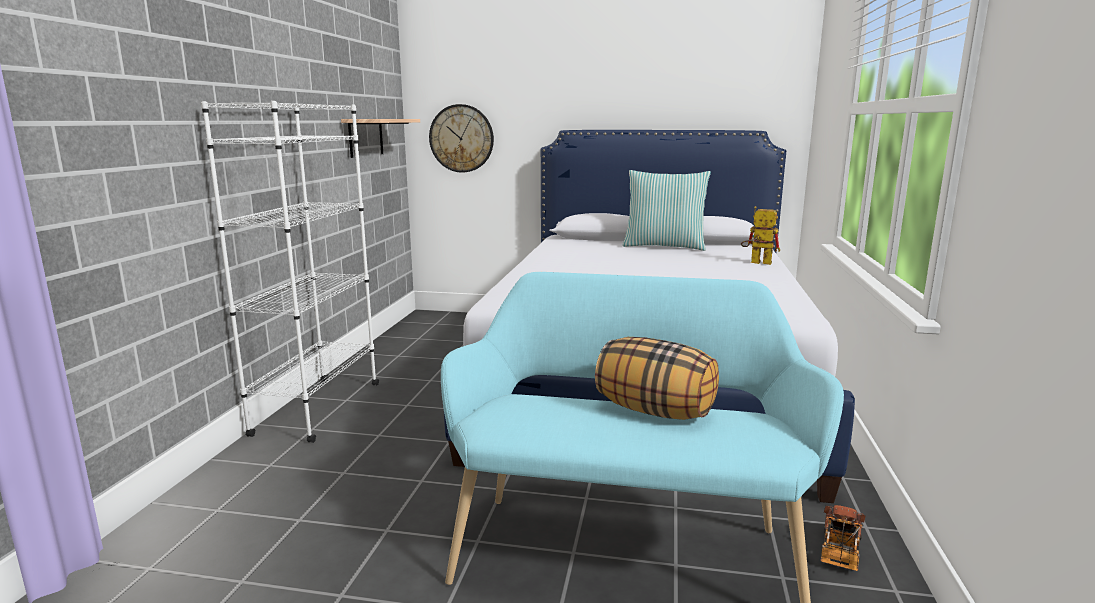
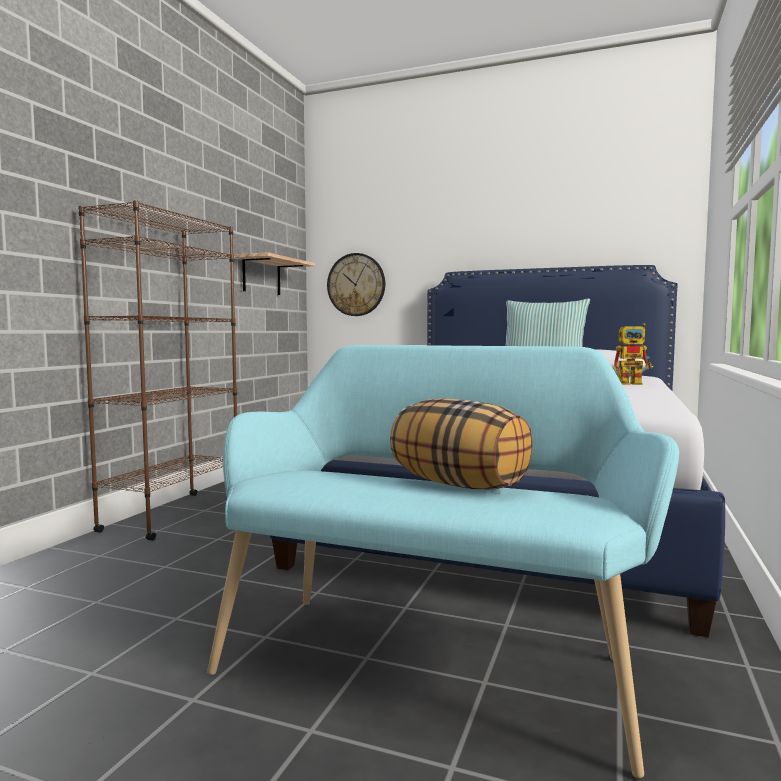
camera: 10 degrees right, 10 degrees down
(317, 409) = (173, 515): white bookcase -> brown bookcase
(756, 262) = (634, 383): toy robot -> toy robot turned 150 degrees clockwise
(839, 553) = (704, 691): toy truck -> none

